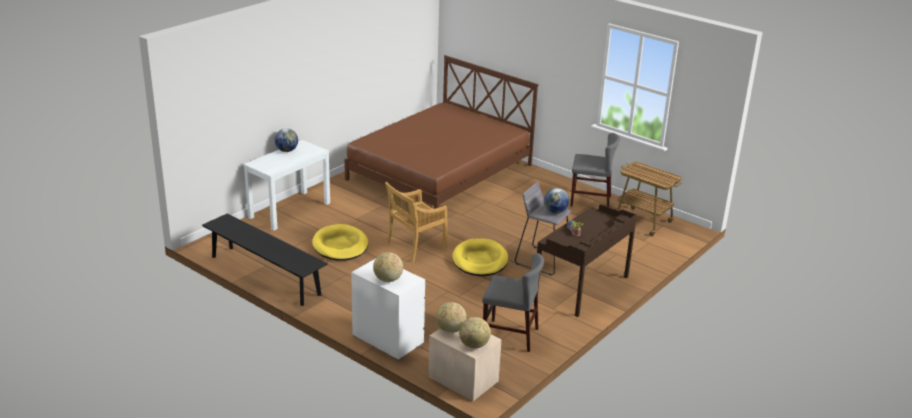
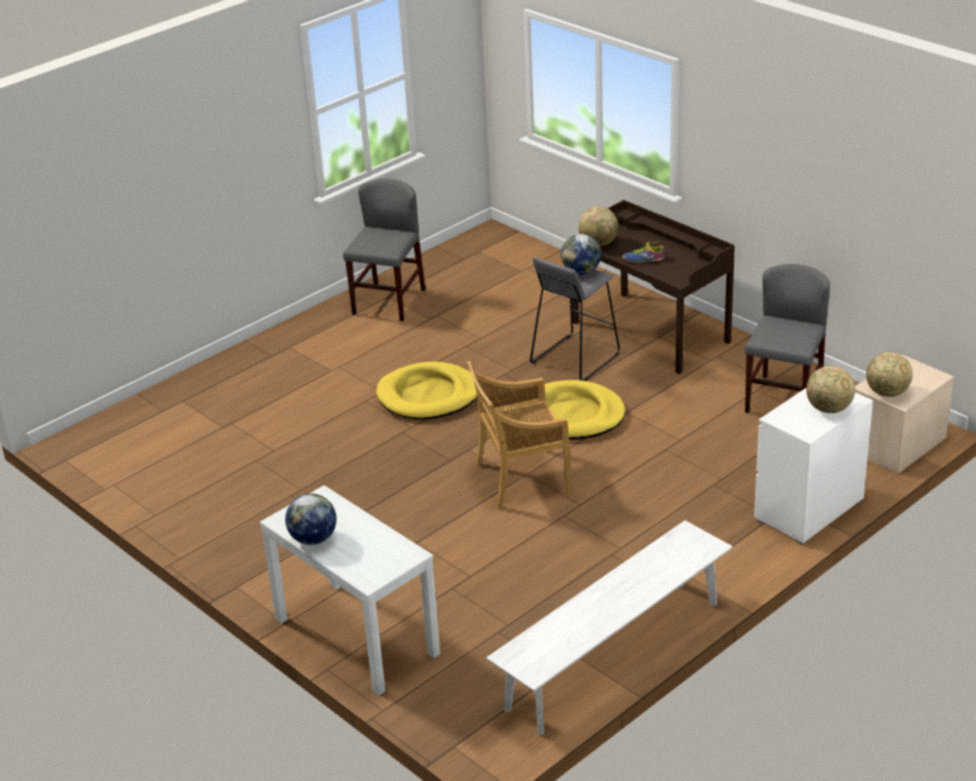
camera: 80 degrees left, 5 degrees up
(265, 275) = (614, 655): black bench -> white bench
(340, 246) = (510, 564): yellow dog bed -> yellow dog bed (428, 396)
(415, 246) = (521, 479): beige chair -> beige chair turned 105 degrees clockwise
(439, 172) = (237, 445): brown bed -> none
(474, 345) = (922, 375): globe -> globe (598, 244)
(643, 222) = (465, 265): cart -> none

